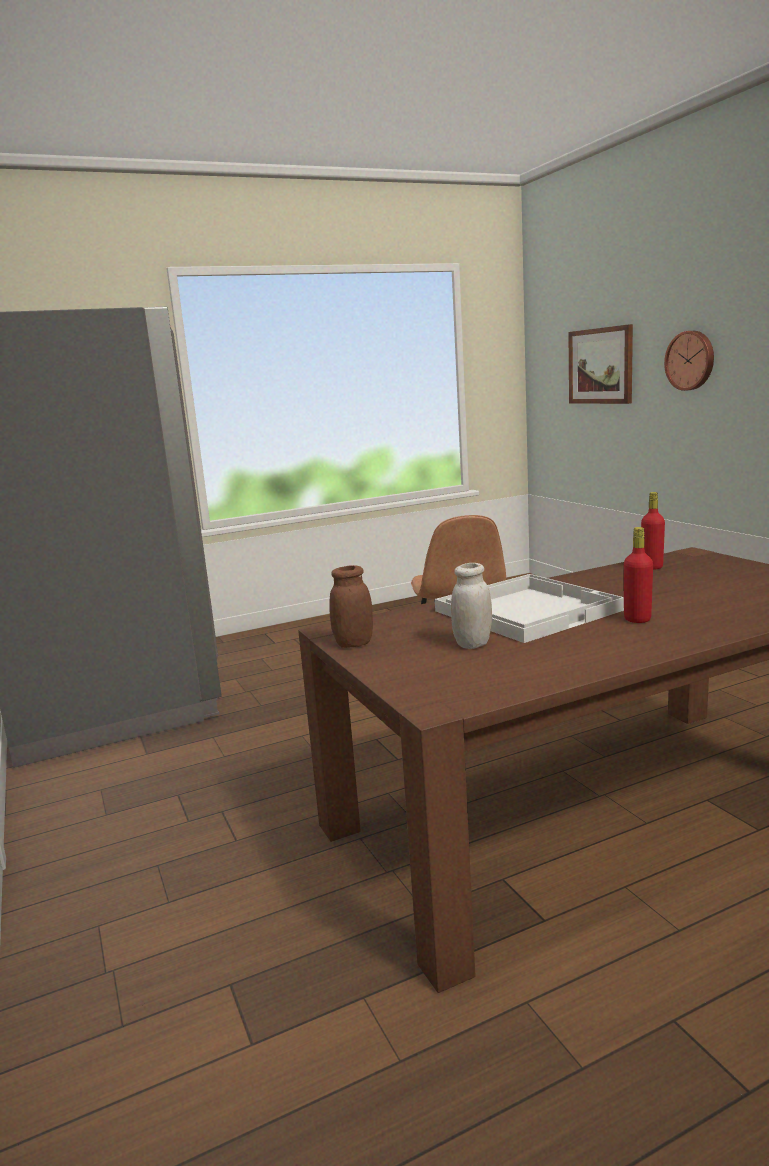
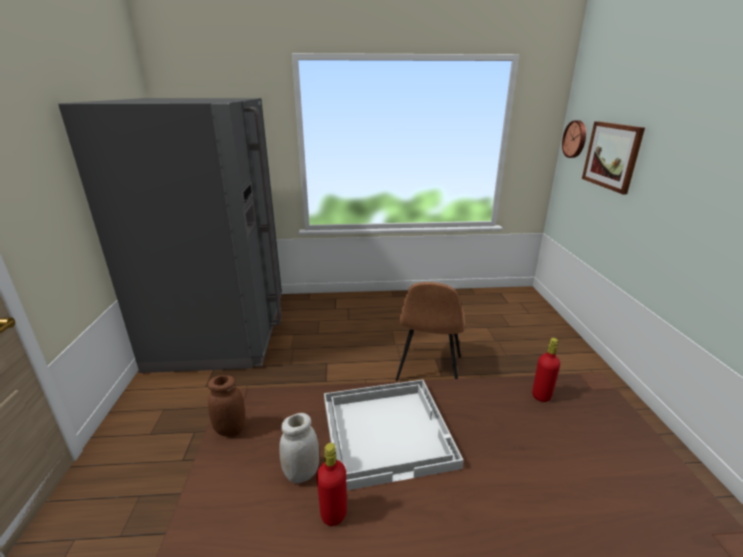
camera: 20 degrees right, 10 degrees up
(637, 619) = (460, 493): red bottle -> red bottle (333, 514)
(691, 360) = (685, 174): wall clock -> wall clock (575, 139)

